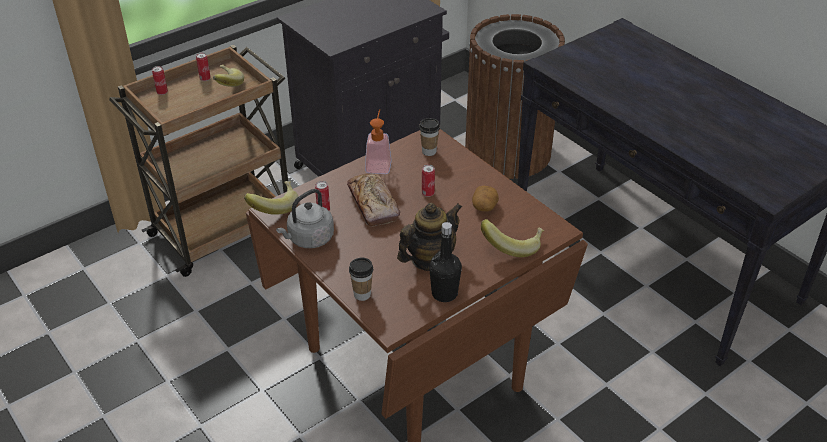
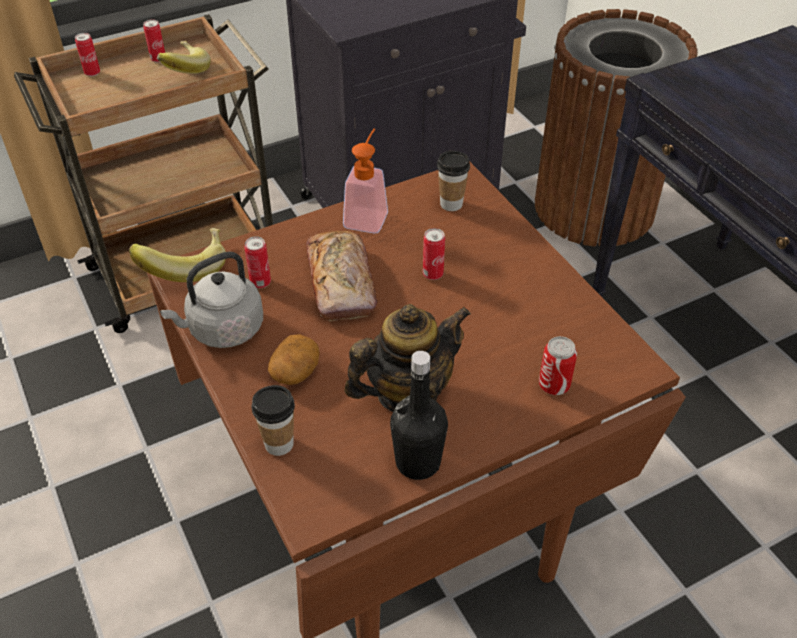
camera: 10 degrees right, 5 degrees up
(484, 206) = (520, 308): potato -> potato (295, 371)
(512, 245) = (554, 385): banana -> can

